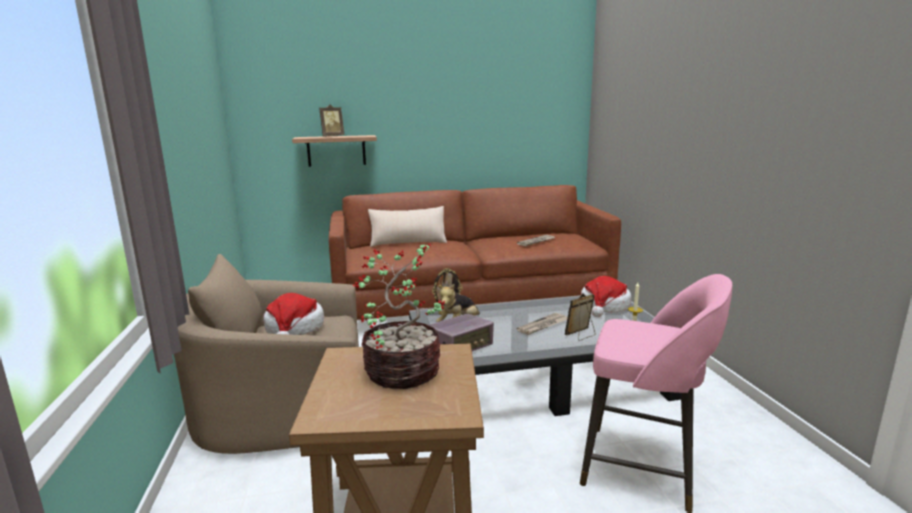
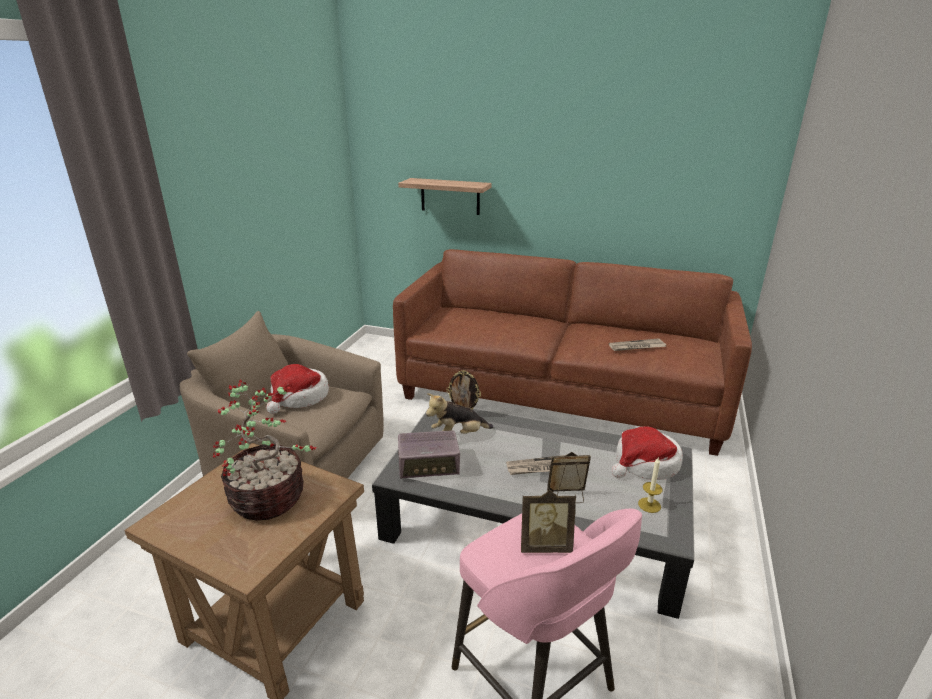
camera: 30 degrees right, 10 degrees up
(332, 136) = (442, 182): picture frame -> picture frame (545, 545)
(408, 242) = (496, 313): beige pillow -> none

